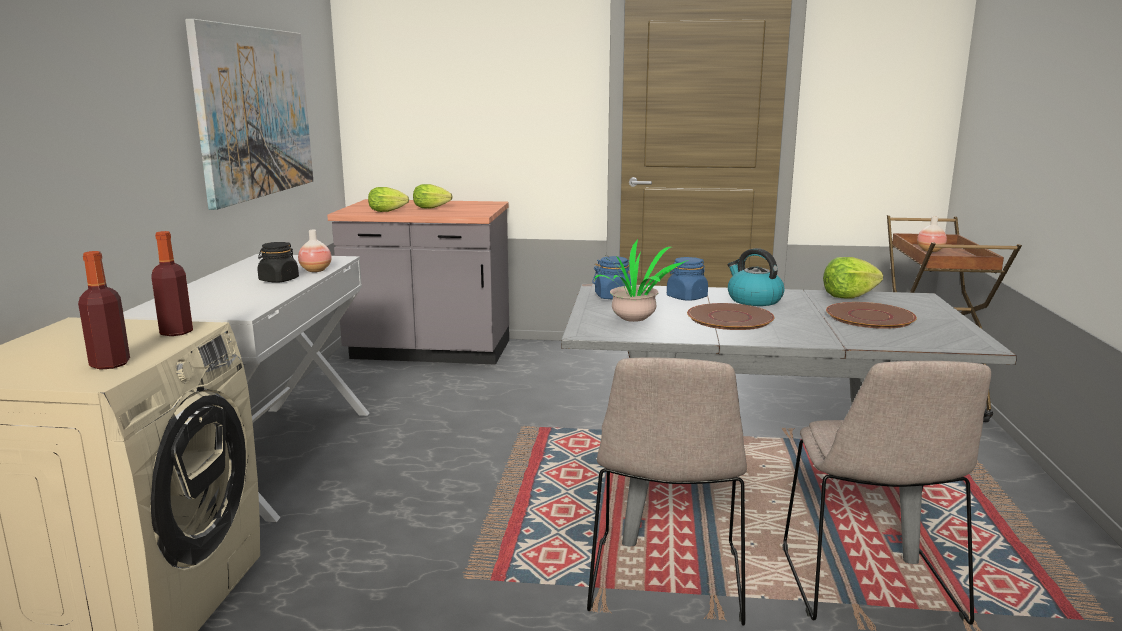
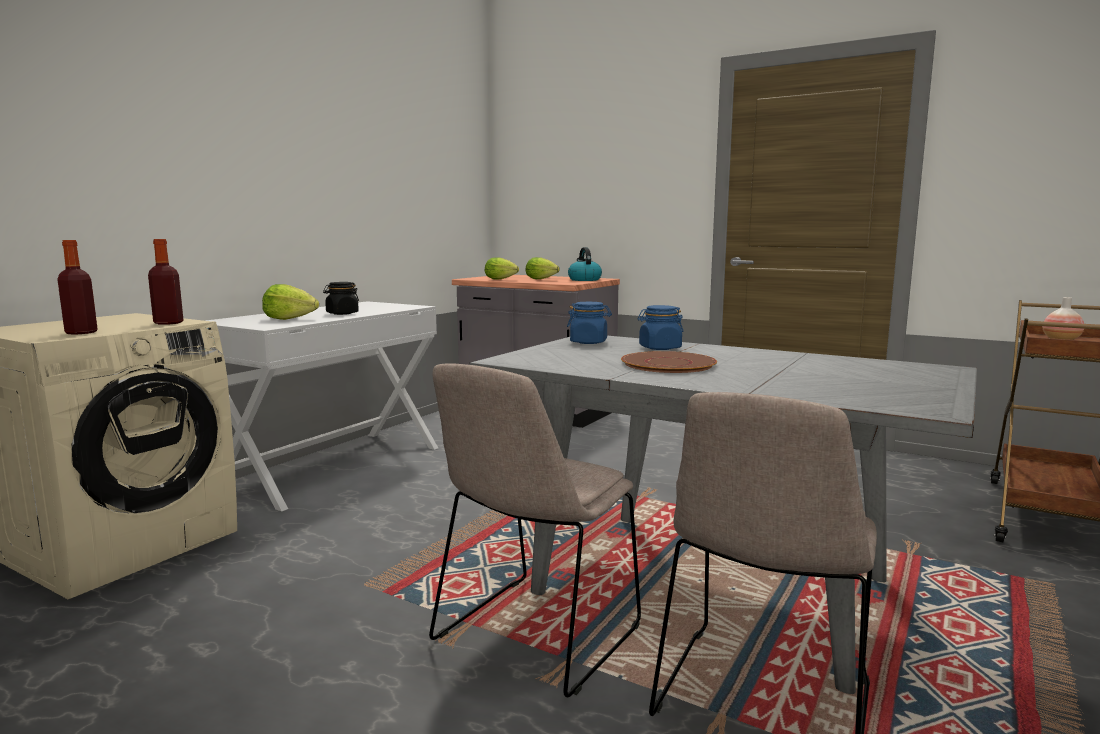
camera: 25 degrees right, 5 degrees down
(255, 112) = (381, 186): picture -> none
(316, 270) = (382, 311): vase -> none
(635, 321) = (566, 358): potted plant -> none
(753, 300) = (727, 355): kettle -> kettle (584, 280)
(849, 296) = (850, 361): lettuce -> lettuce (289, 319)
(870, 317) = (837, 377): brown plate -> none

